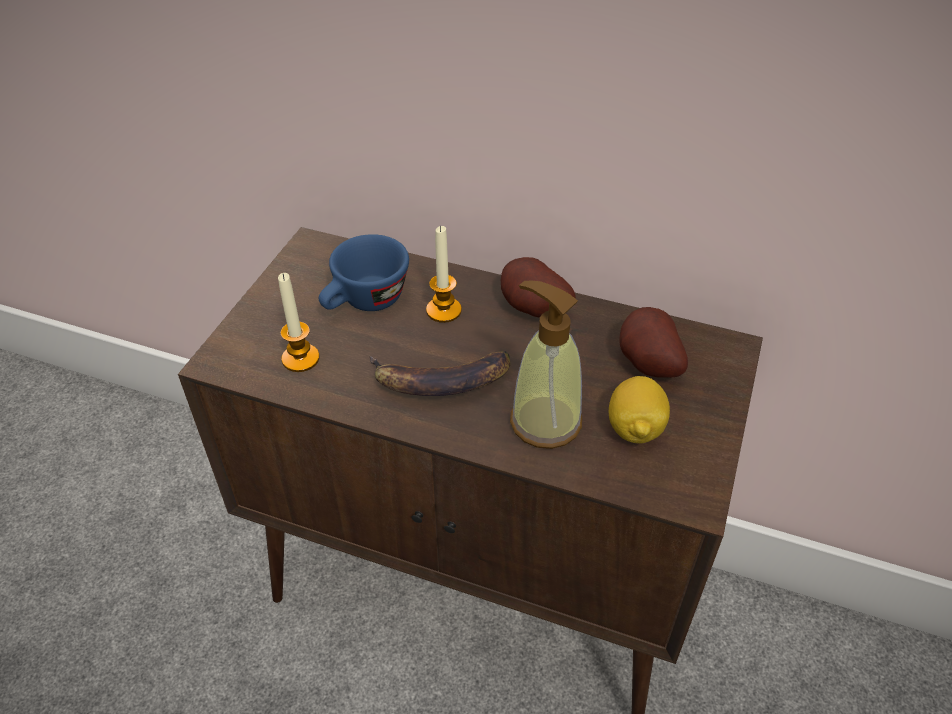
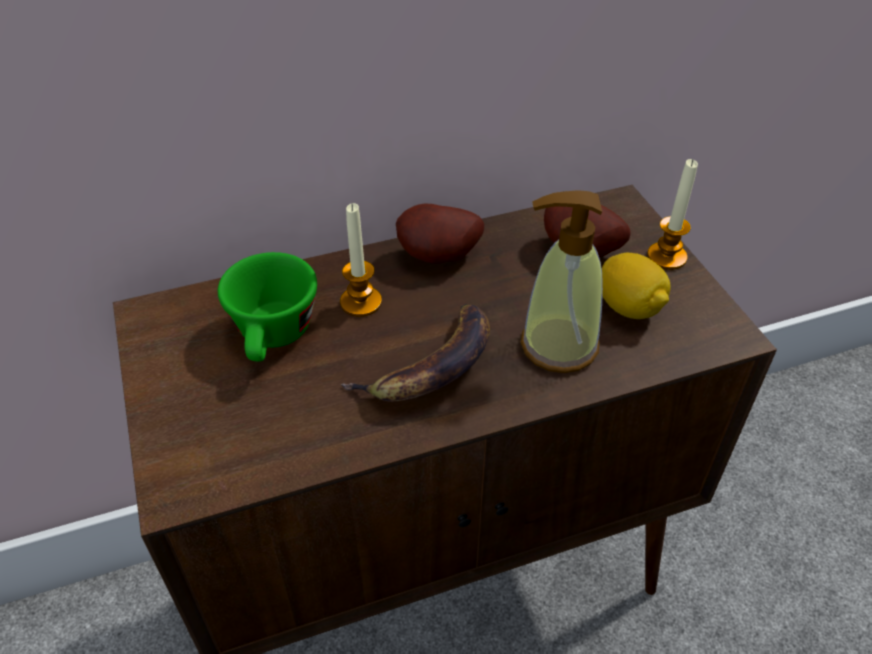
camera: 40 degrees left, 0 degrees up
(300, 358) = (269, 431): candle -> candle (666, 257)
(365, 302) = (274, 338): blue cup -> green cup

